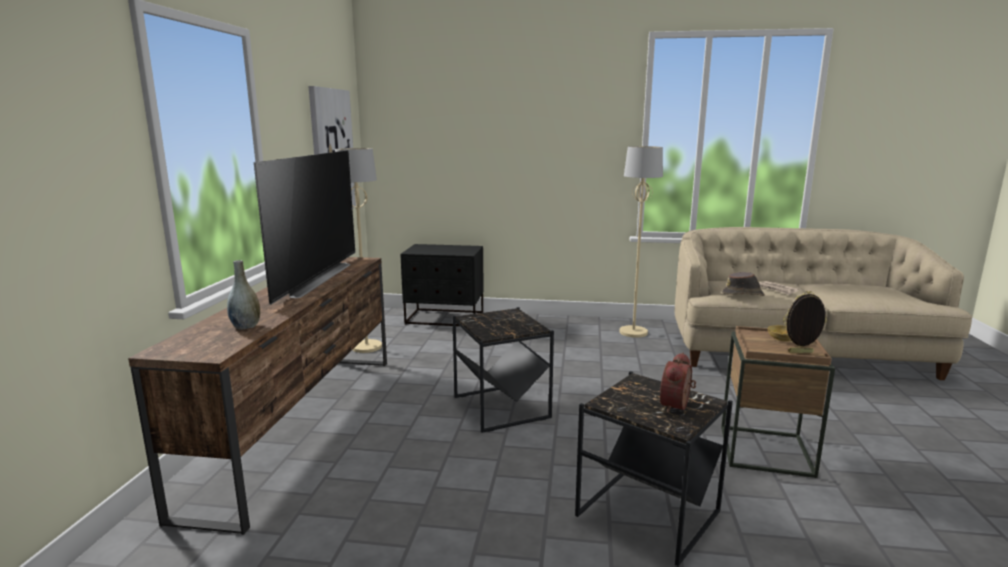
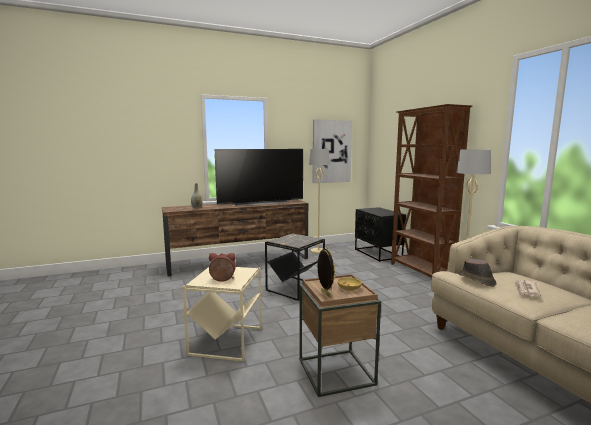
camera: 60 degrees right, 5 degrees down
(540, 321) = (420, 272): none -> brown bookcase
(648, 515) = (226, 341): black side table -> beige side table

